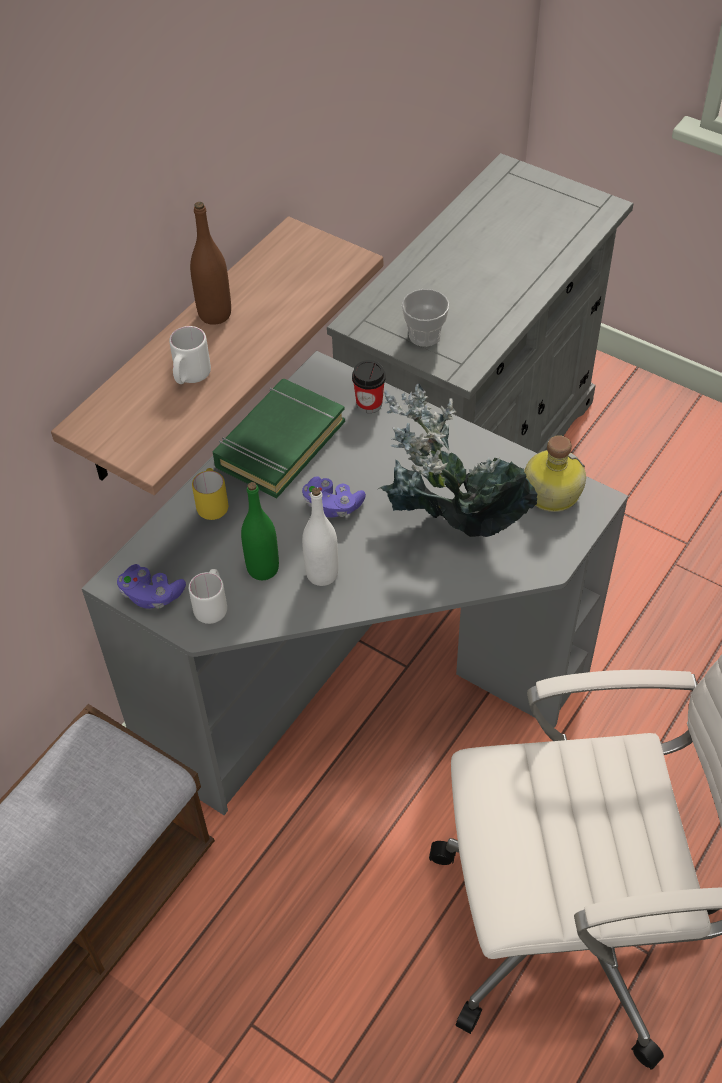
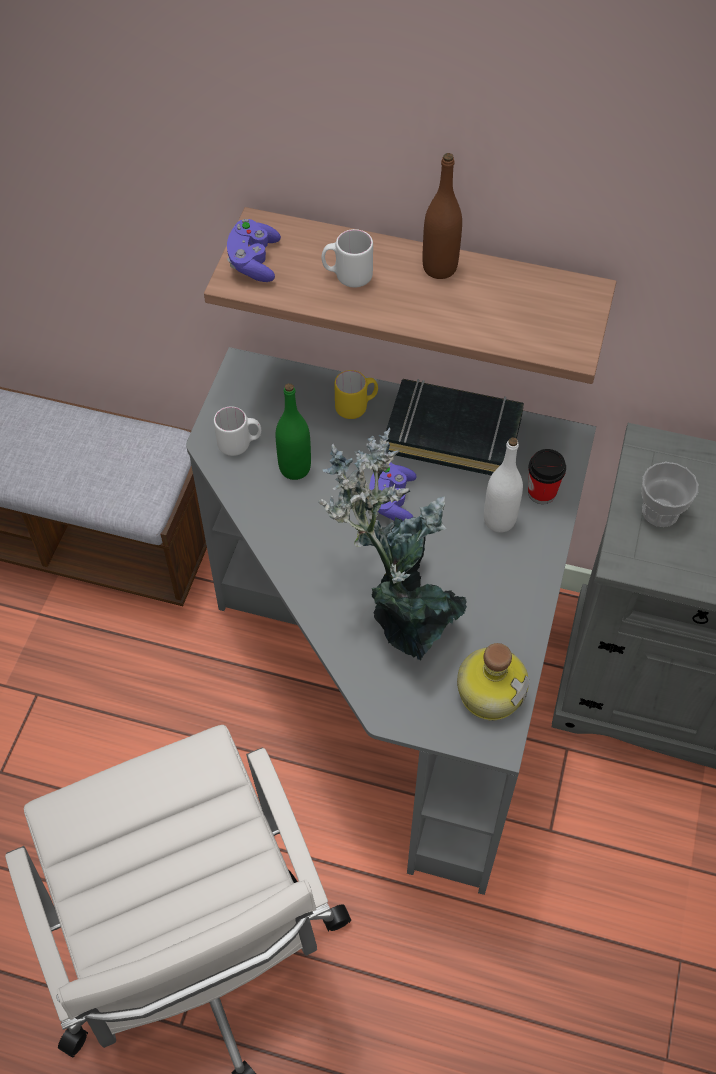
camera: 70 degrees right, 5 degrees up
(151, 595) = (237, 397): purple game controller -> purple game controller (254, 261)
(279, 444) = (453, 434): green book -> black book
(322, 574) = (305, 516): white bottle -> white bottle (499, 520)

